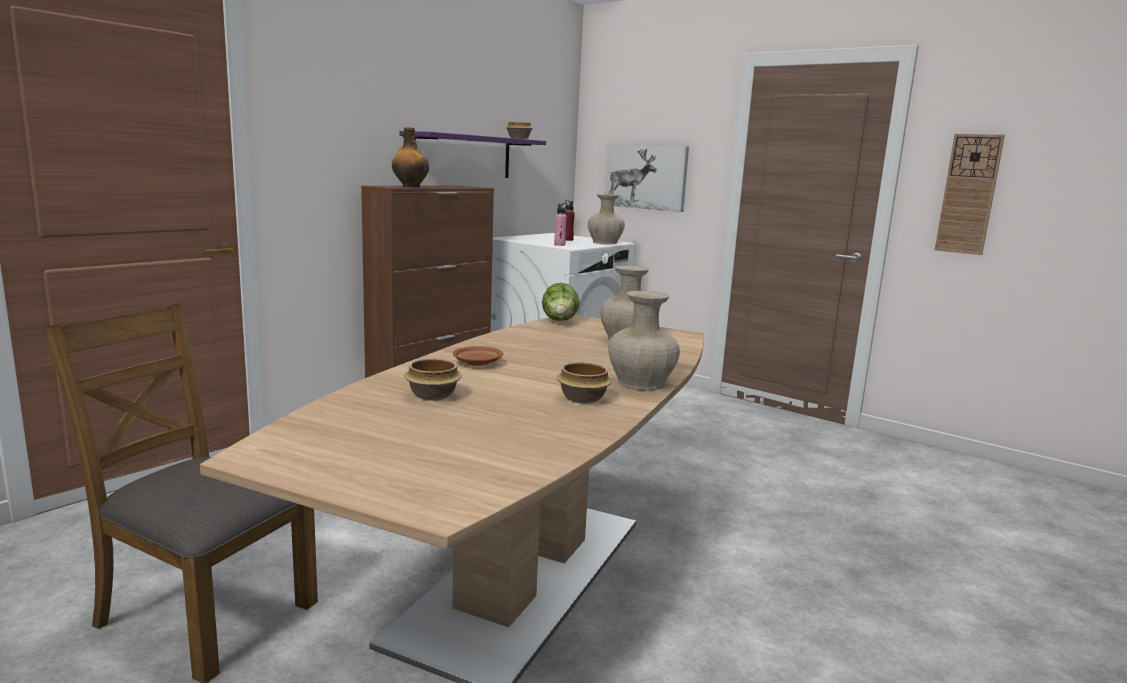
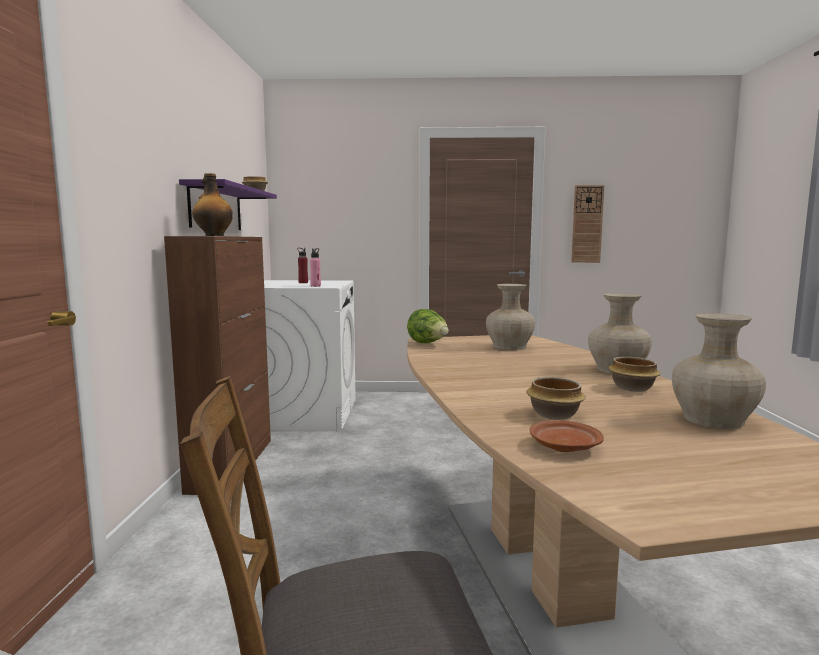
camera: 35 degrees left, 5 degrees down
(478, 363) = (488, 383): brown plate -> brown plate (564, 446)
(605, 242) = (336, 282): beige vase -> beige vase (714, 420)
(646, 177) = (343, 226): picture -> none

